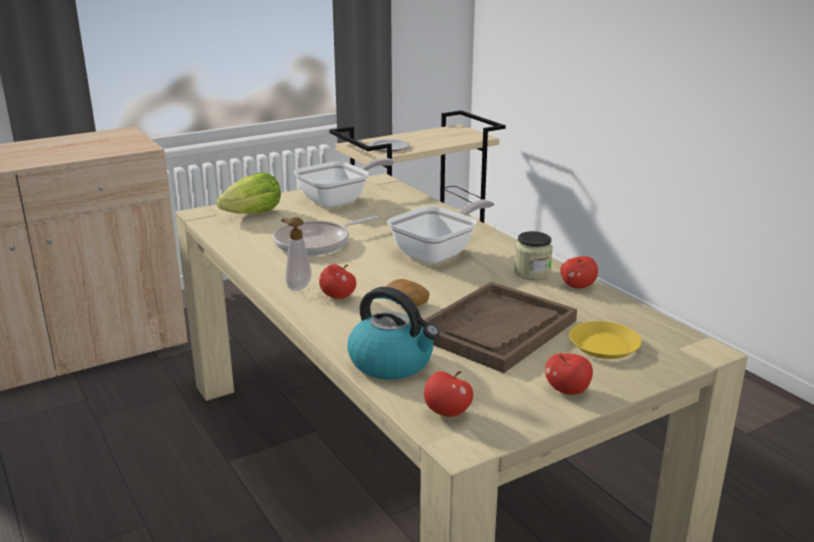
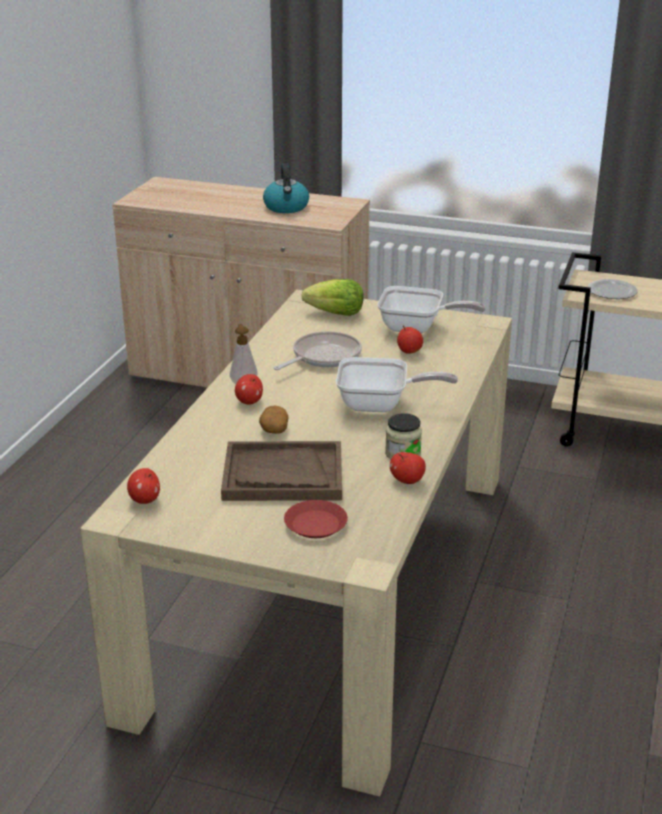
camera: 50 degrees right, 5 degrees up
(317, 243) = (323, 357): frying pan -> frying pan turned 120 degrees clockwise
(392, 363) = (184, 458): kettle -> kettle (286, 207)
(567, 390) = (227, 532): apple -> apple (409, 351)
(603, 345) = (315, 524): yellow plate -> red plate

